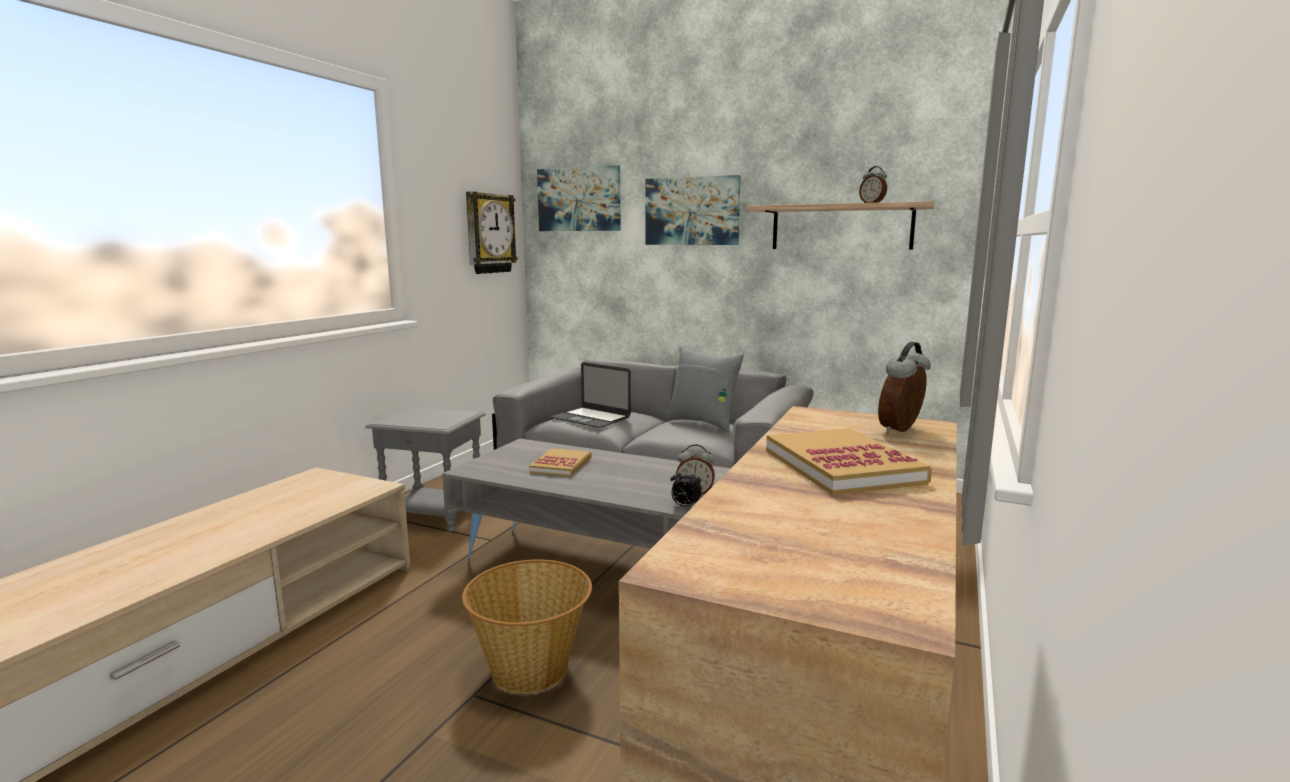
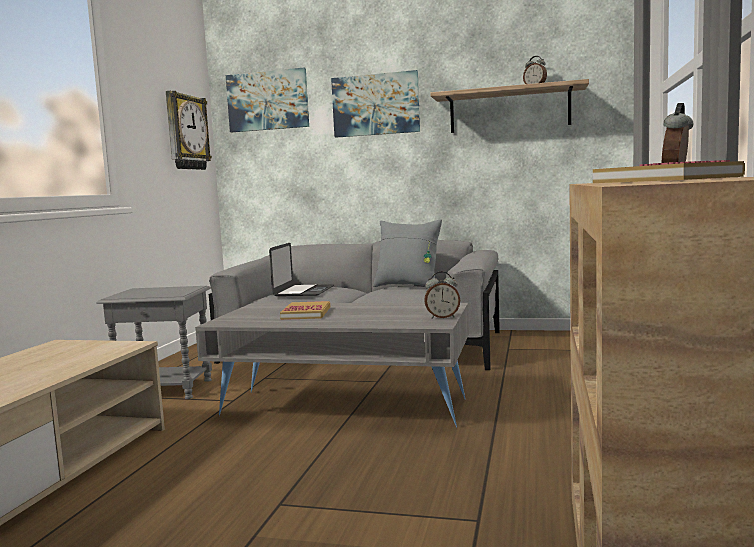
camera: 10 degrees left, 5 degrees down
(531, 669) = (325, 480): basket -> none
(591, 418) = (304, 291): laptop -> laptop turned 105 degrees counterclockwise
(685, 506) = (440, 324): alarm clock -> none

